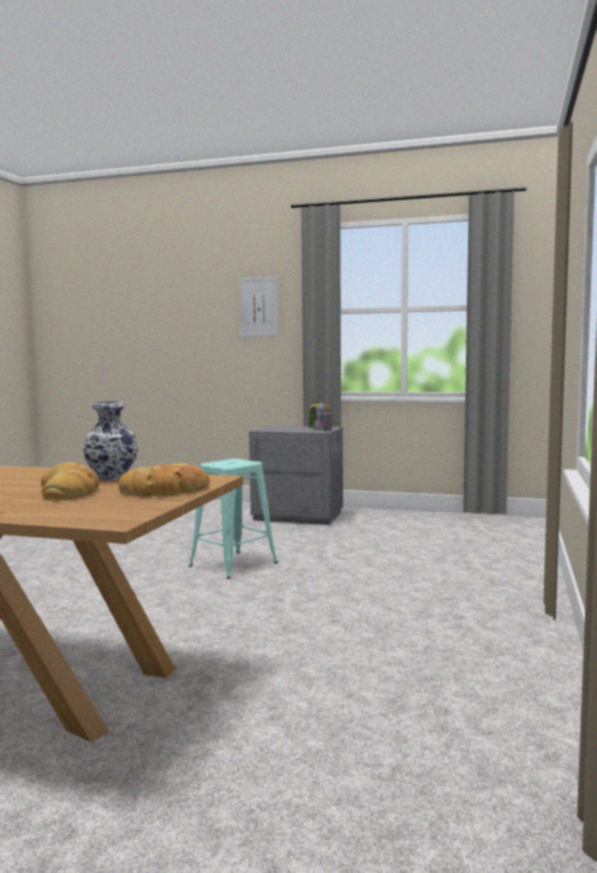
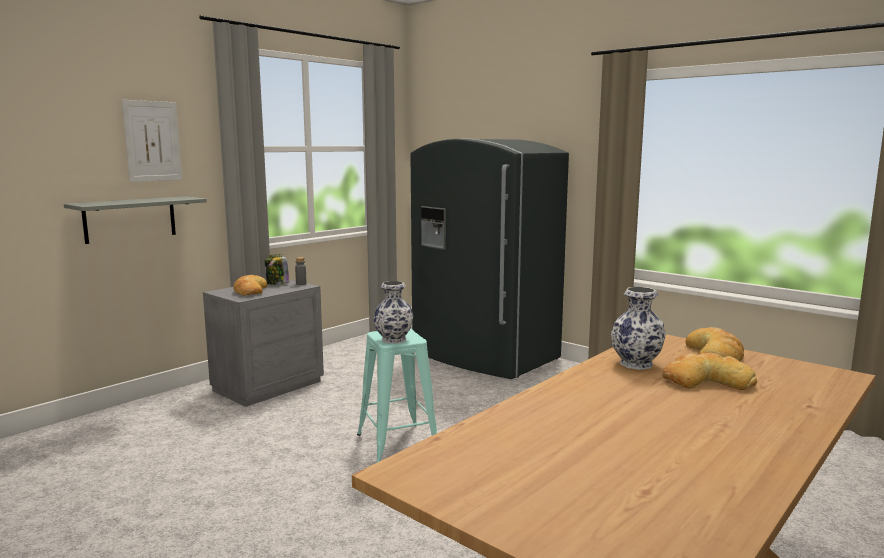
camera: 65 degrees left, 5 degrees up
(219, 463) = (393, 339): none -> vase
(239, 365) = (130, 219): none -> grey shelf
(284, 428) = (249, 291): none -> bread
(493, 556) = (483, 357): none -> grey fridge

